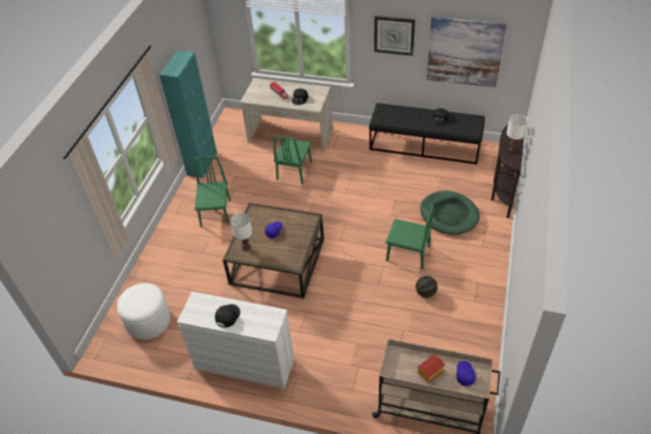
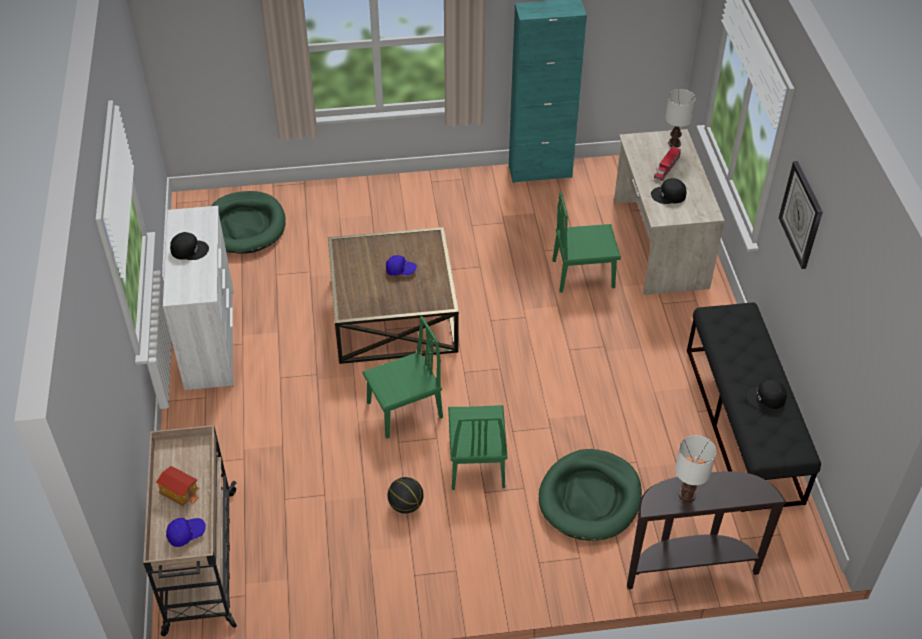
camera: 65 degrees right, 0 degrees up
(148, 321) = (245, 226): white ottoman -> green dog bed
(216, 213) = (452, 220): green chair -> green chair (404, 410)
(245, 247) = (359, 251): white table lamp -> white table lamp (674, 143)
(464, 52) = (842, 328): picture -> none

